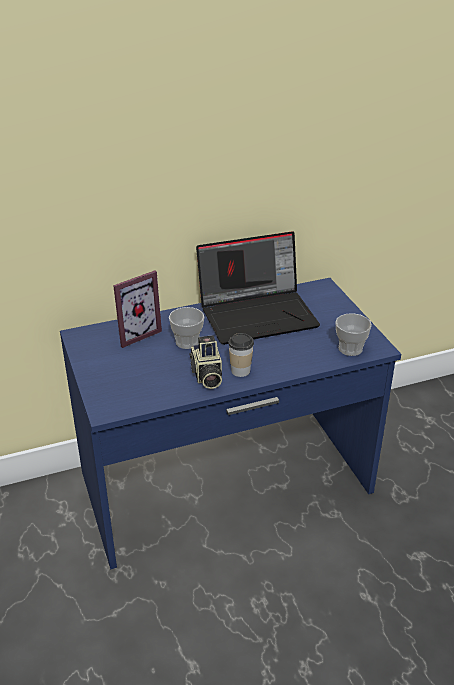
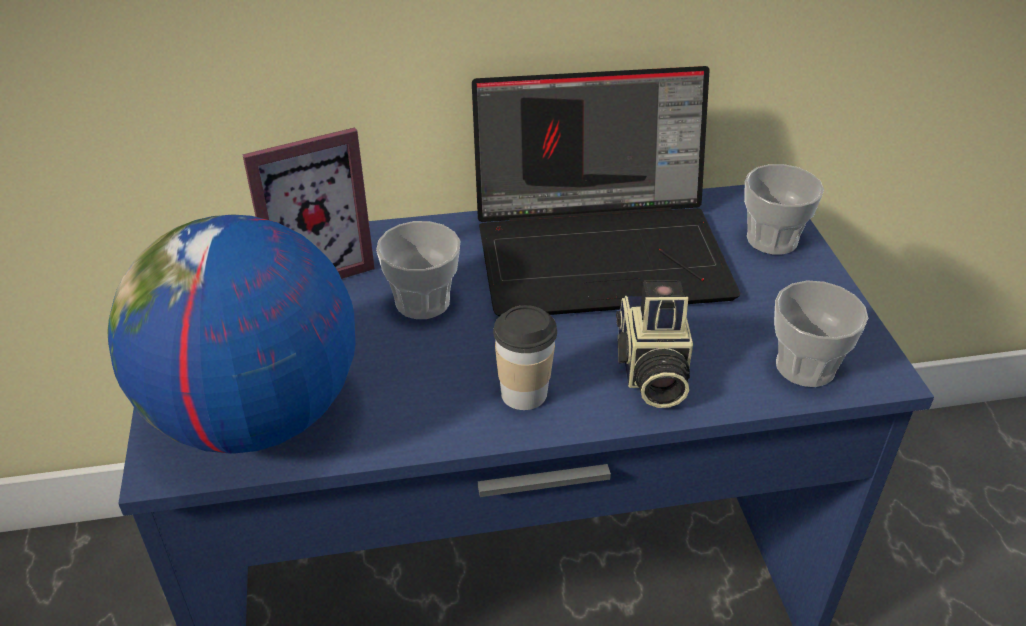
camera: 10 degrees right, 5 degrees up
(133, 391) = (254, 416): none -> globe
(206, 376) = (439, 397): camera -> camera (650, 371)
(329, 302) = (772, 239): none -> cup

